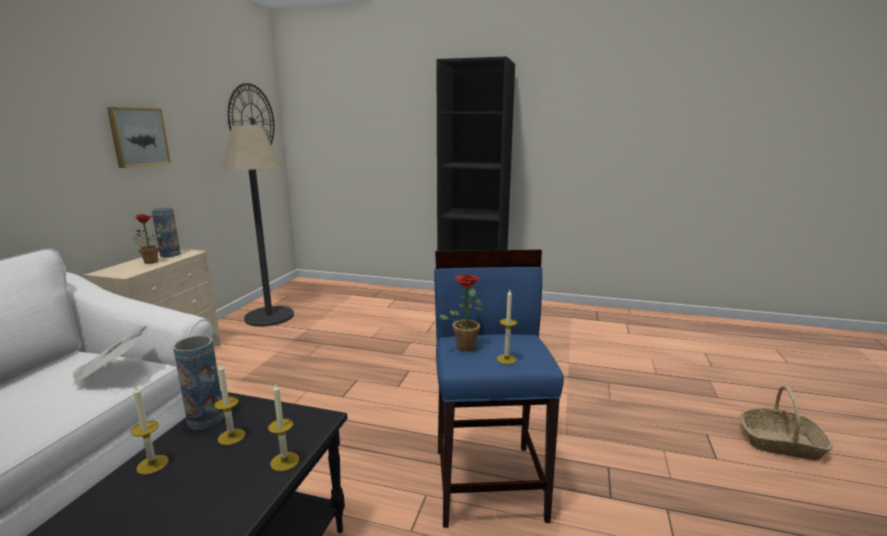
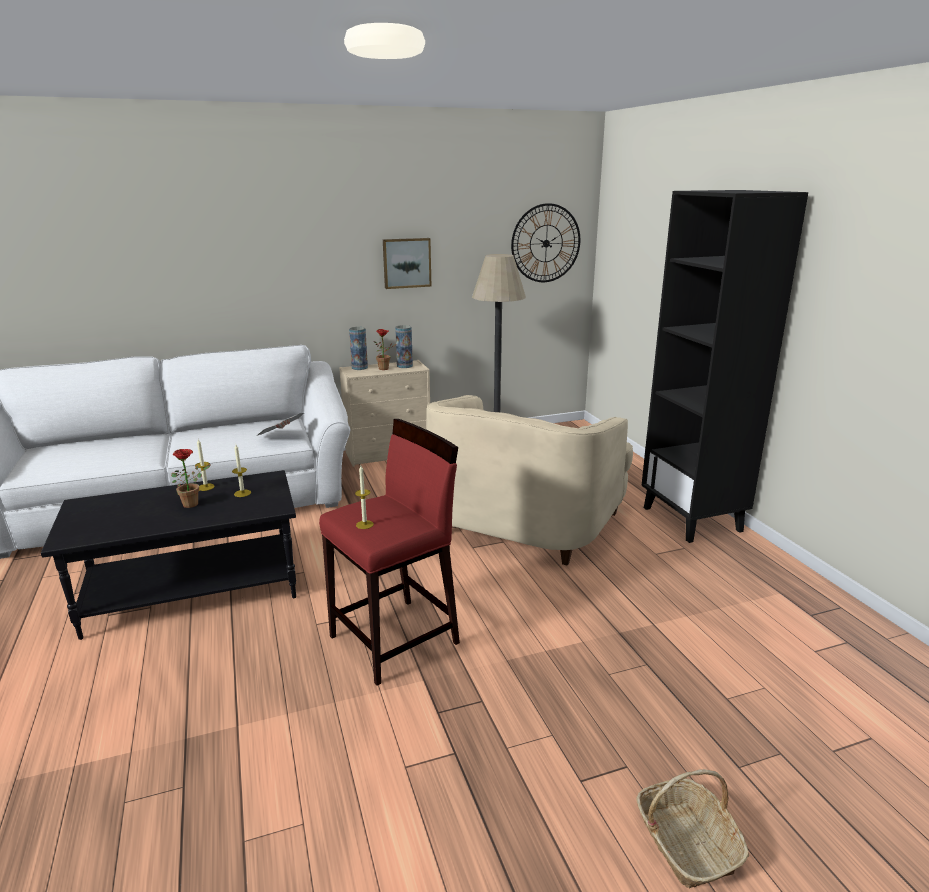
camera: 55 degrees right, 5 degrees up
(206, 419) = (252, 480): vase -> vase (359, 368)
(284, 461) = (232, 516): candle -> none
(395, 351) = (525, 521): none -> beige armchair
(465, 345) = (373, 504): potted plant -> potted plant (194, 503)
(489, 482) = (396, 639): blue stool -> red stool

